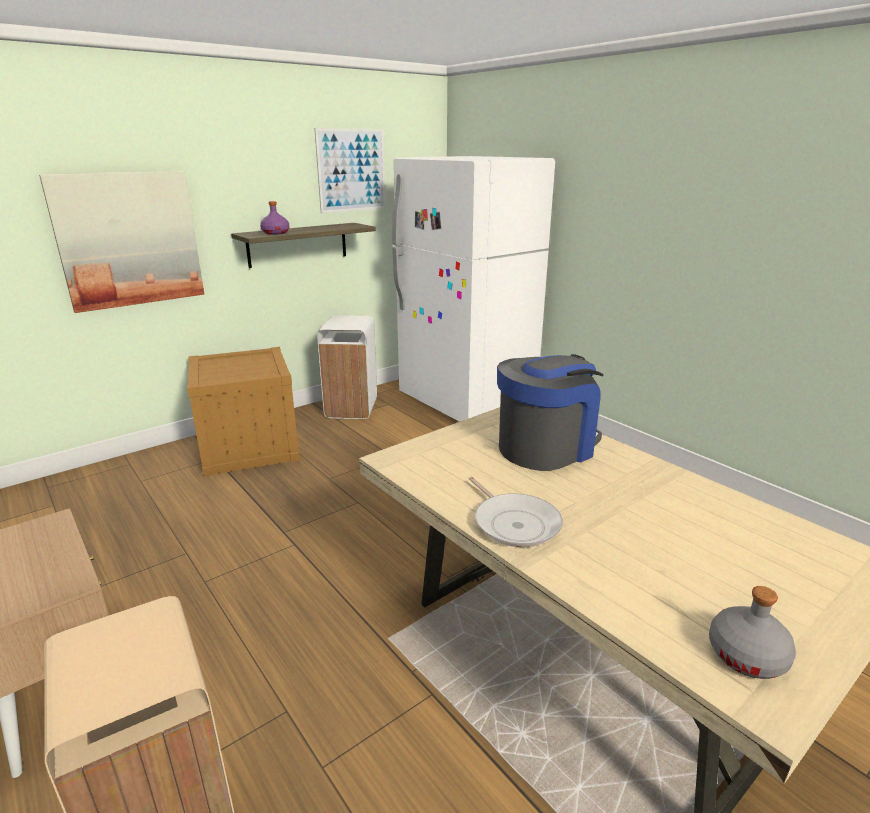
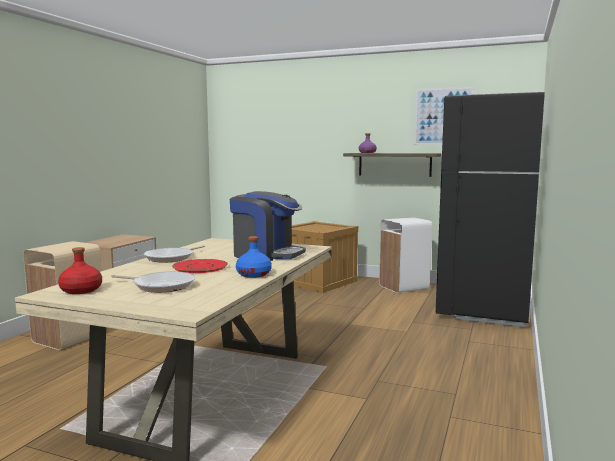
camera: 60 degrees right, 15 degrees down
(129, 240) = (298, 151): picture -> none
(466, 401) = (483, 309): white fridge -> black fridge
(606, 510) = (200, 267): none -> red plate
(673, 482) = (254, 274): none -> blue bottle
(727, 566) = (161, 286): none -> frying pan
(747, 655) = (81, 290): grey bottle -> red bottle

